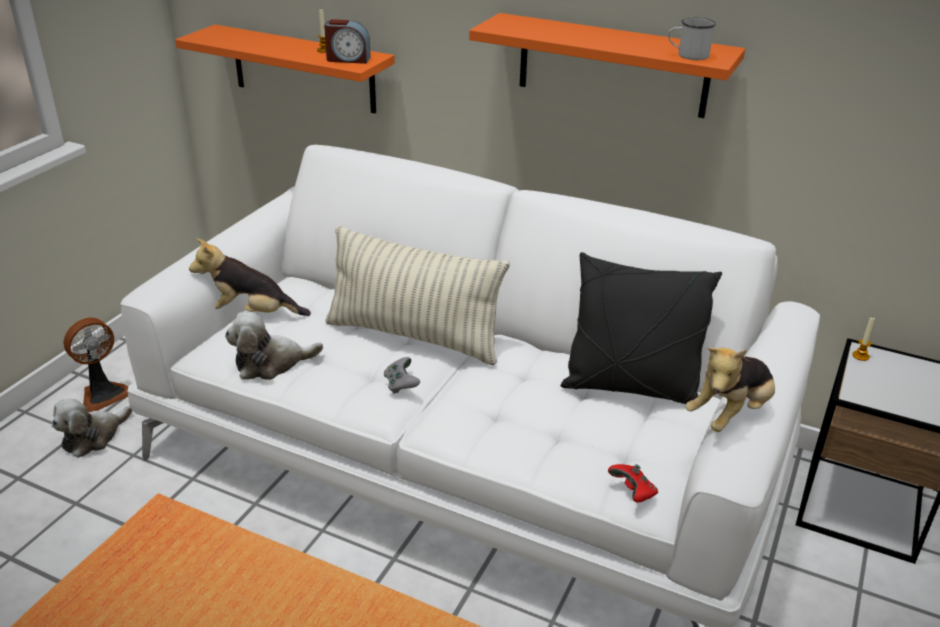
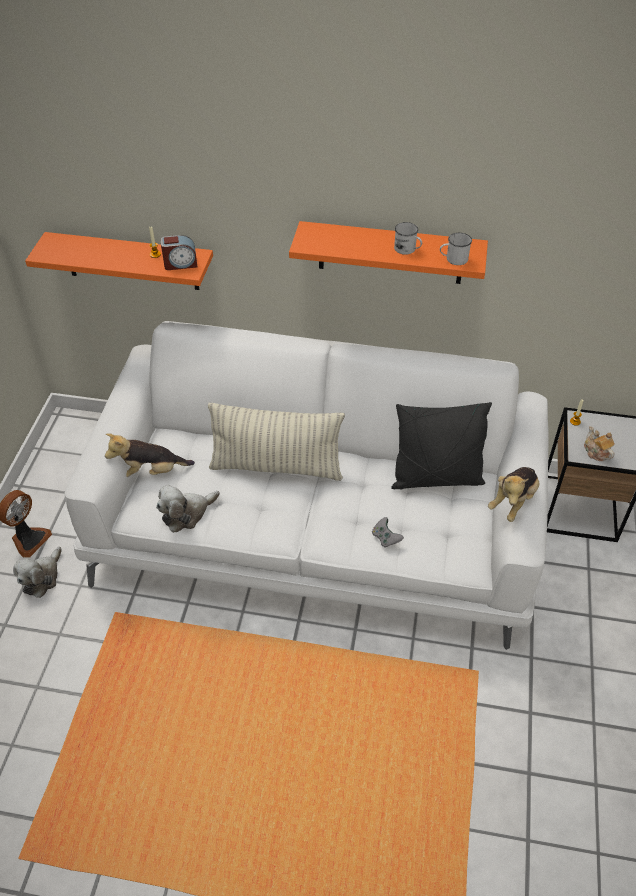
camera: 15 degrees left, 15 degrees up
(401, 384) = (286, 512): grey game controller -> grey game controller (385, 538)
(628, 43) = (407, 250): none -> white mug
(633, 492) = (461, 562): red game controller -> none
(886, 395) = (596, 452): none -> teapot

